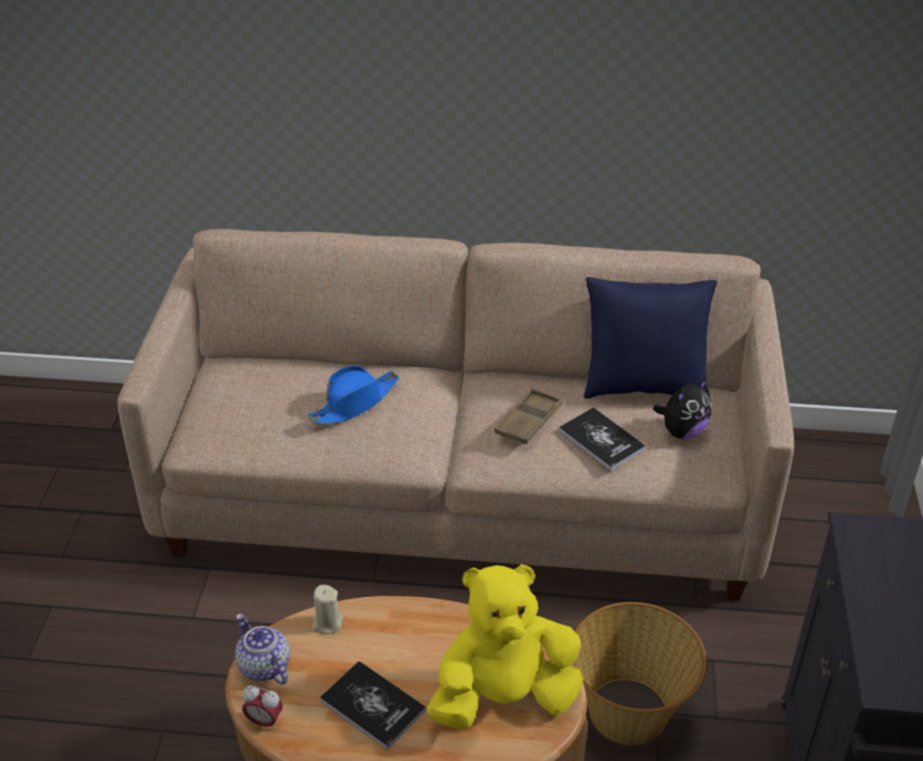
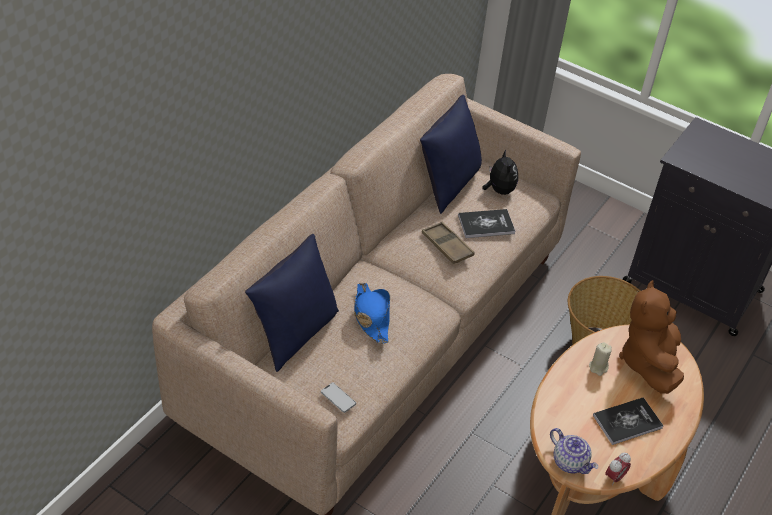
camera: 65 degrees left, 5 degrees up
(222, 427) = (338, 398): none -> phone
(263, 666) = (570, 462): teapot -> teapot turned 120 degrees counterclockwise
(290, 363) = (294, 334): none -> blue pillow
(327, 623) = (551, 417): beige candle -> beige candle (598, 367)
(504, 697) = (648, 362): yellow plush toy -> brown plush toy

